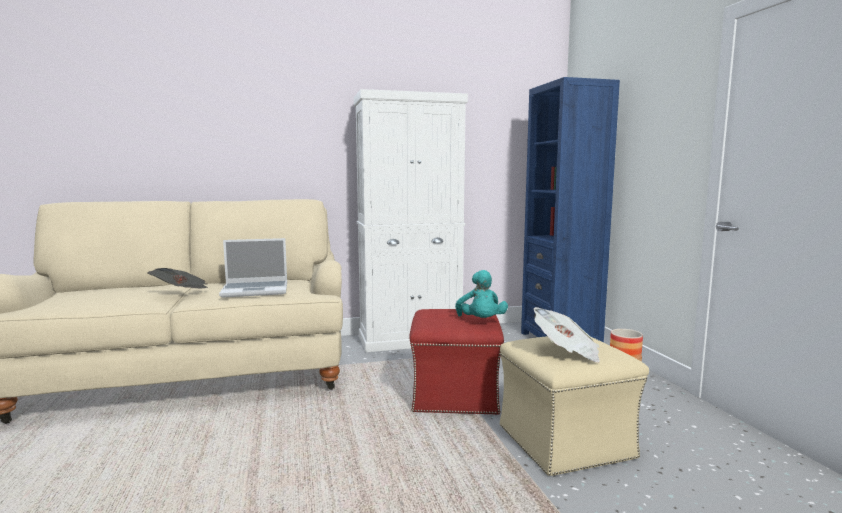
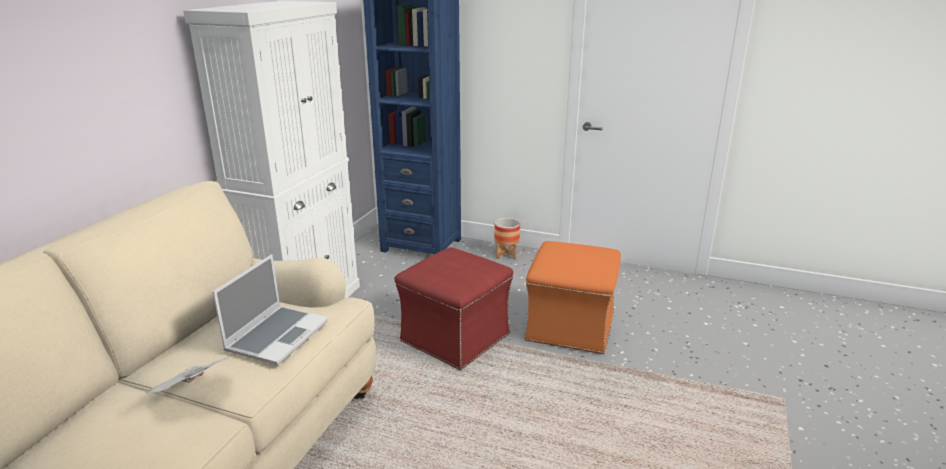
camera: 55 degrees left, 15 degrees up
(481, 322) = (482, 263): turquoise plush toy -> none
(566, 441) = (570, 326): beige ottoman -> orange ottoman
(567, 352) = (584, 262): newspaper -> none

